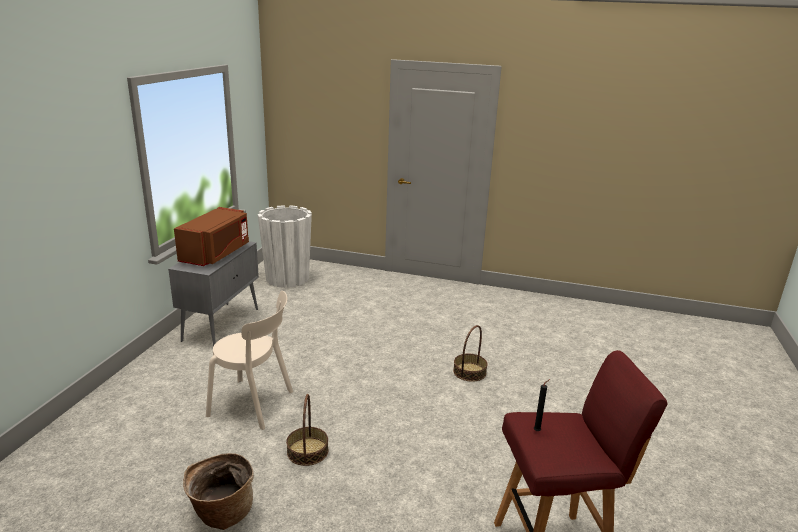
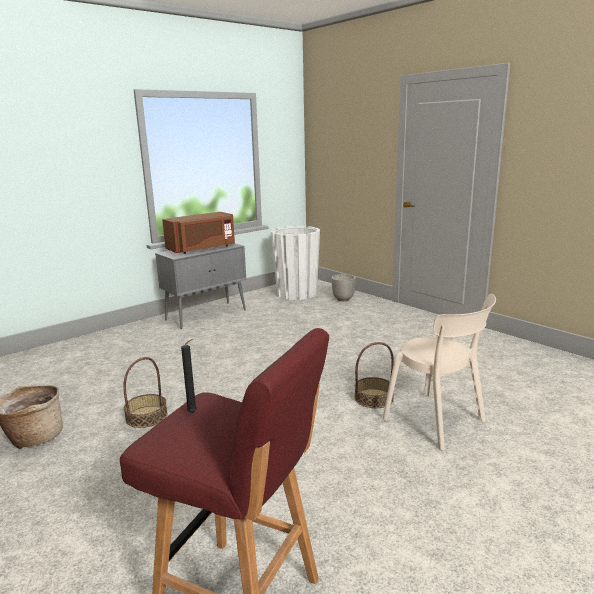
camera: 35 degrees right, 5 degrees down
(254, 404) = (156, 372): beige chair -> beige chair (437, 422)
(340, 276) = (343, 299): none -> planter

